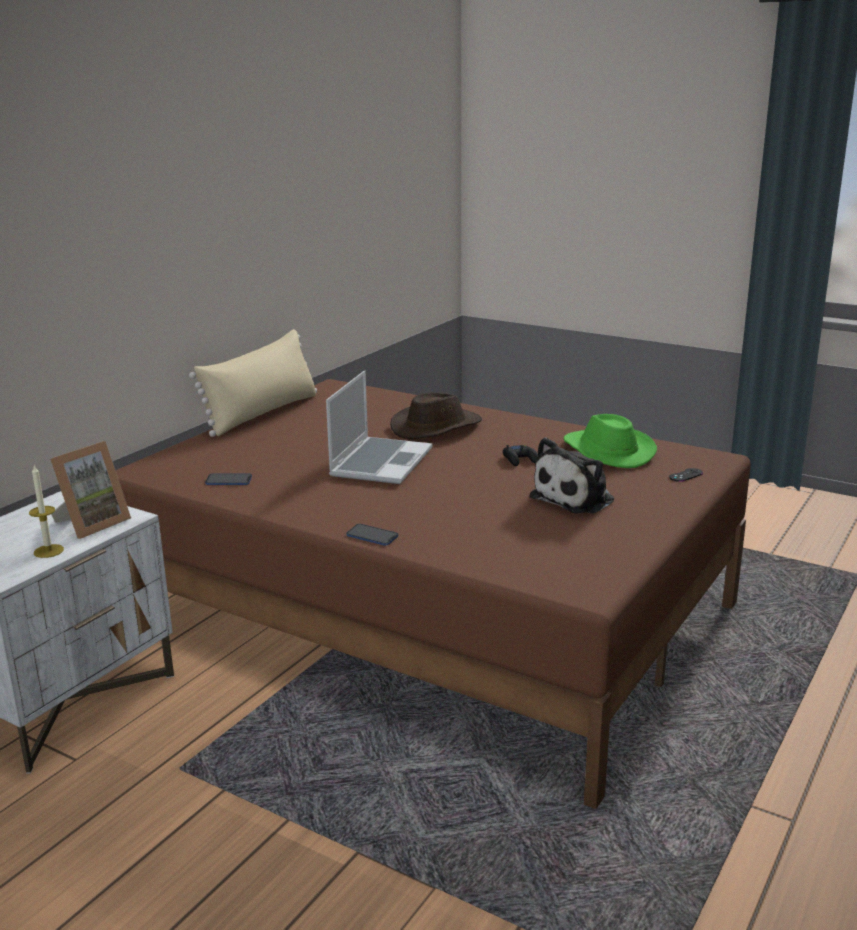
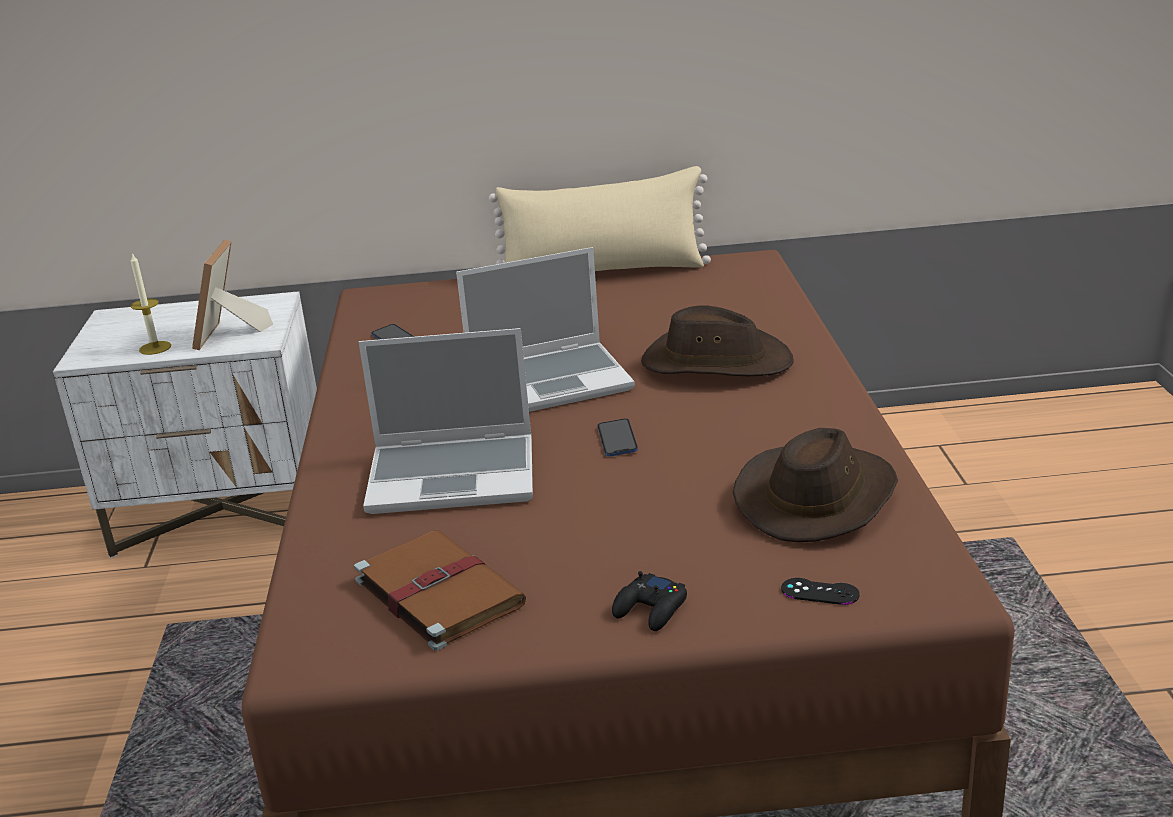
camera: 55 degrees right, 5 degrees up
(92, 523) = (230, 335): picture frame -> picture frame turned 90 degrees clockwise
(372, 536) = (332, 464): phone -> phone (617, 439)
(448, 511) = (455, 475): none -> laptop
(520, 459) = (686, 452): black game controller -> black game controller (651, 609)
(567, 545) = (436, 591): none -> brown book
(576, 498) = (604, 539): plush toy -> none
(606, 451) = (816, 497): green hat -> brown hat

